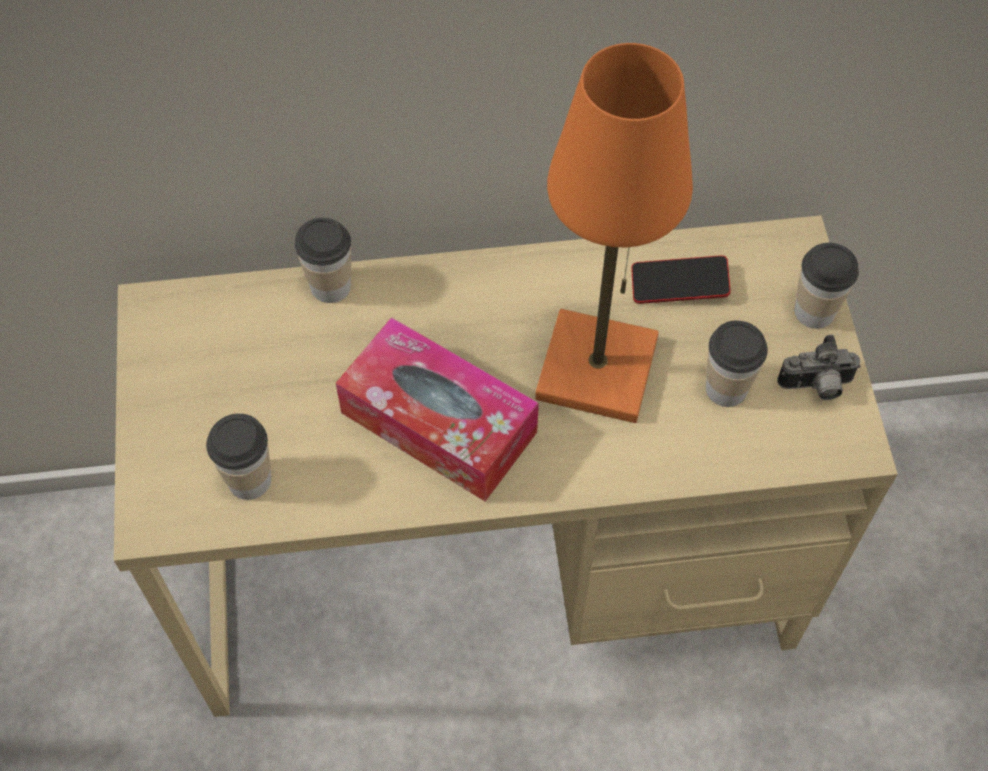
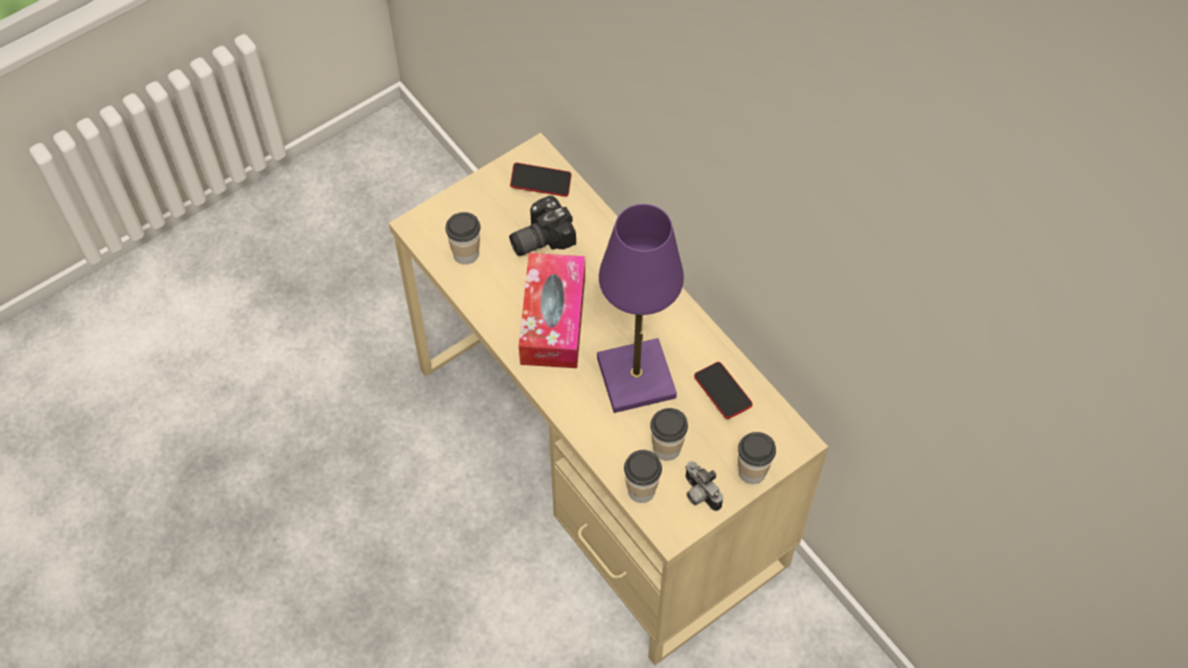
camera: 60 degrees right, 0 degrees up
(202, 325) = (541, 182): none -> phone
(291, 372) = (539, 237): none -> camera
(330, 286) = (604, 225): cup -> cup (641, 490)
(597, 369) = (636, 378): orange table lamp -> purple table lamp

